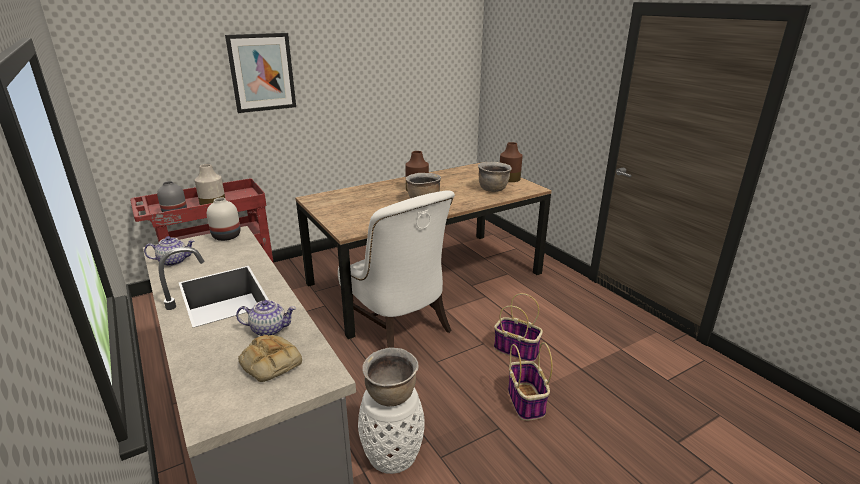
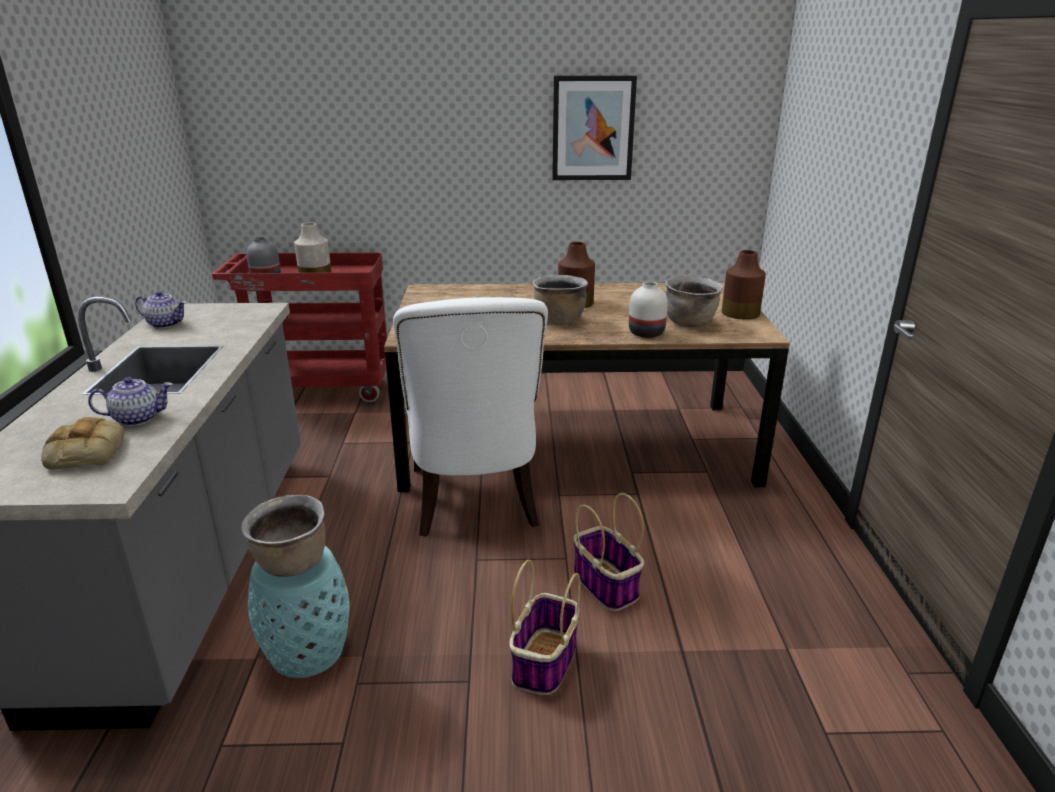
camera: 30 degrees right, 0 degrees up
(227, 236) = (251, 309): white vase -> white vase (647, 333)
(262, 72) = (408, 109): picture -> picture (593, 128)
(269, 329) = (138, 418): teapot -> teapot turned 45 degrees counterclockwise
(392, 454) = (307, 651): white stool -> turquoise stool

